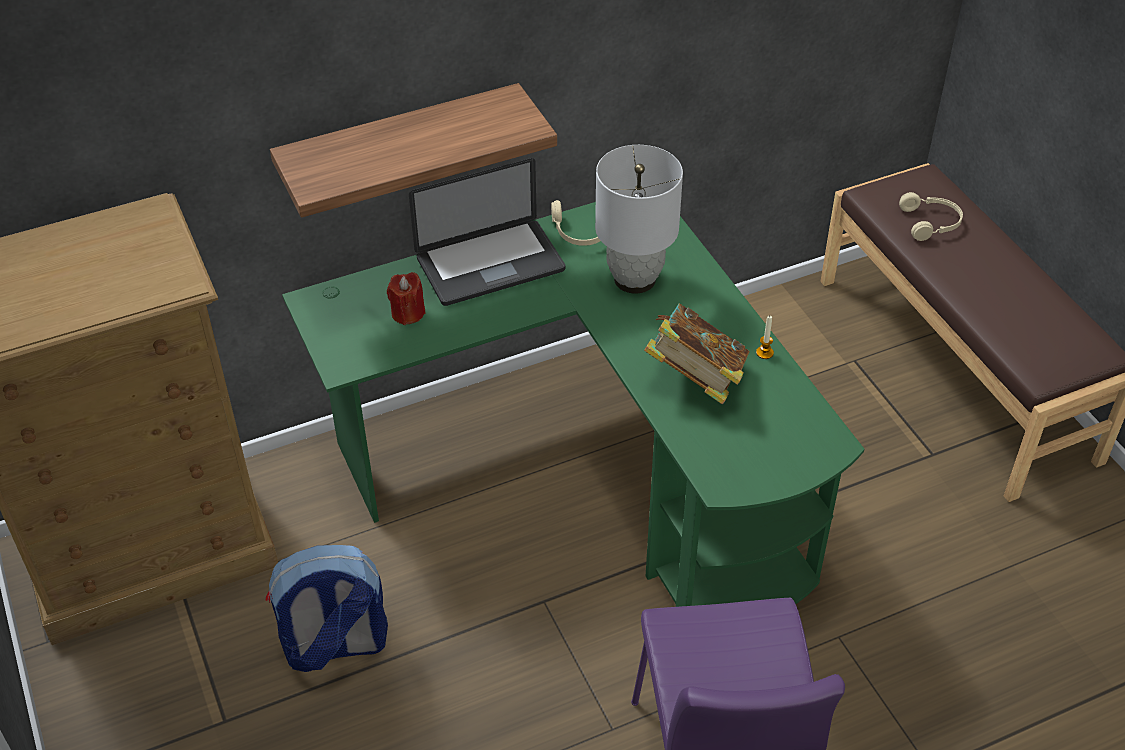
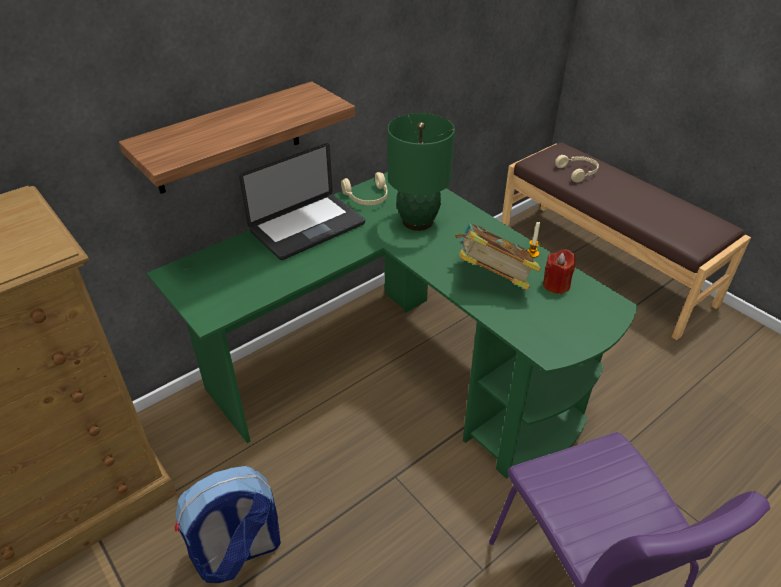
camera: 15 degrees left, 5 degrees down
(408, 313) = (253, 270): red candle -> red candle (556, 285)
(634, 279) = (417, 221): white table lamp -> green table lamp

